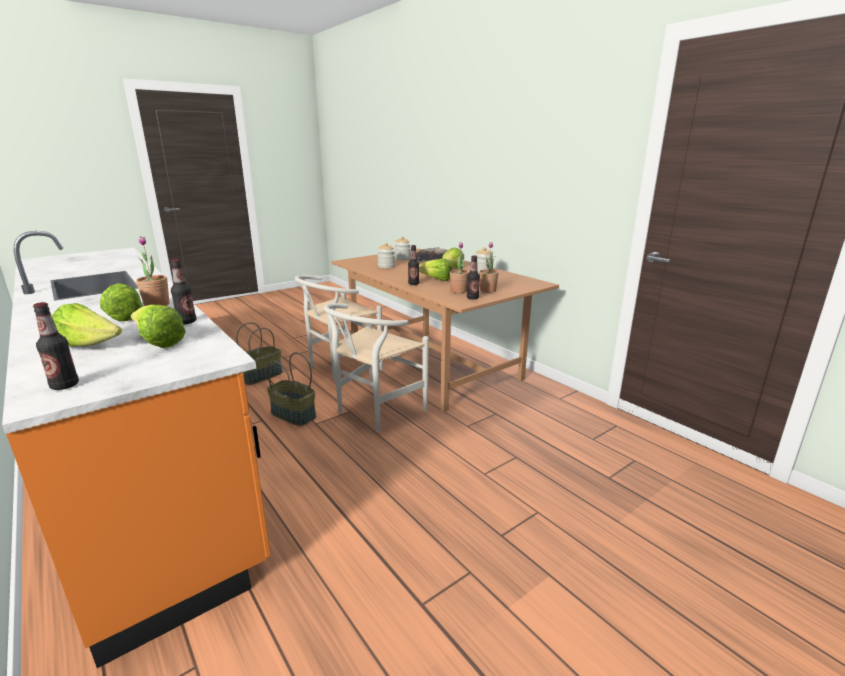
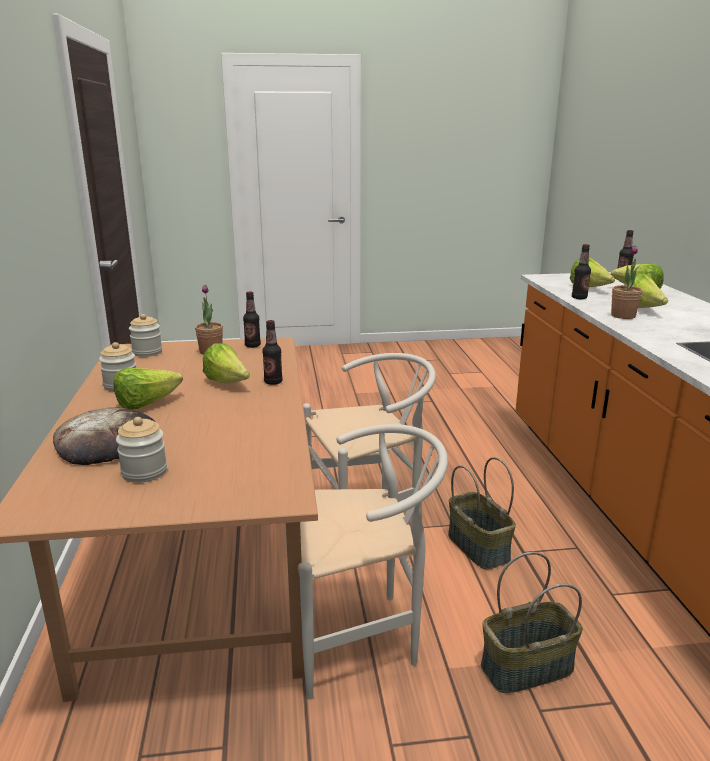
camera: 150 degrees left, 0 degrees up
(386, 266) = (233, 444): jar -> jar (147, 352)
(458, 291) = (244, 357): potted plant -> none

